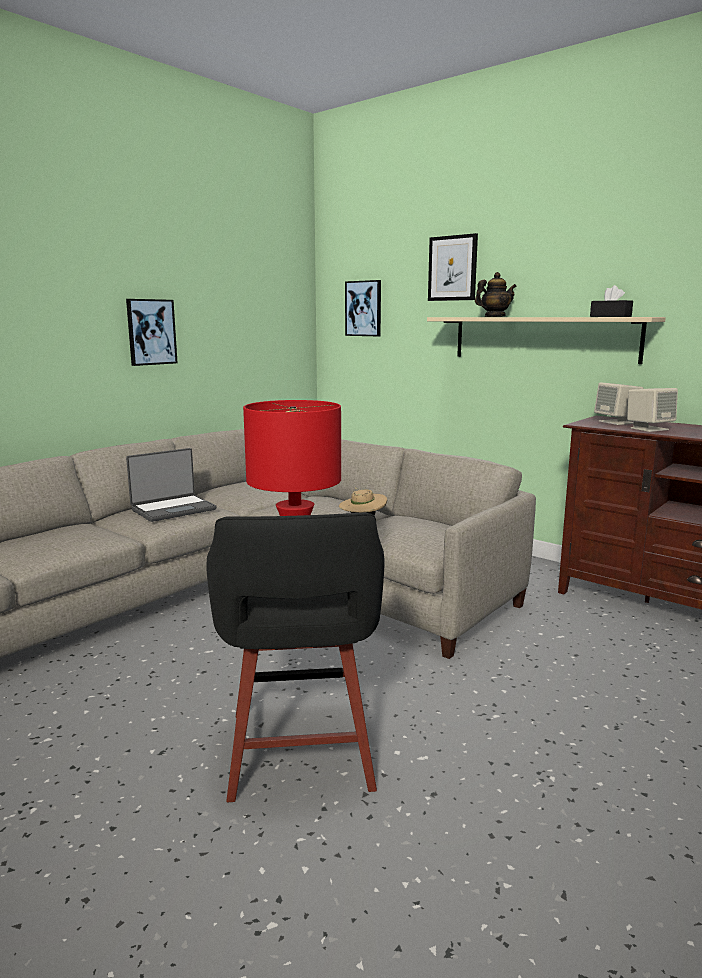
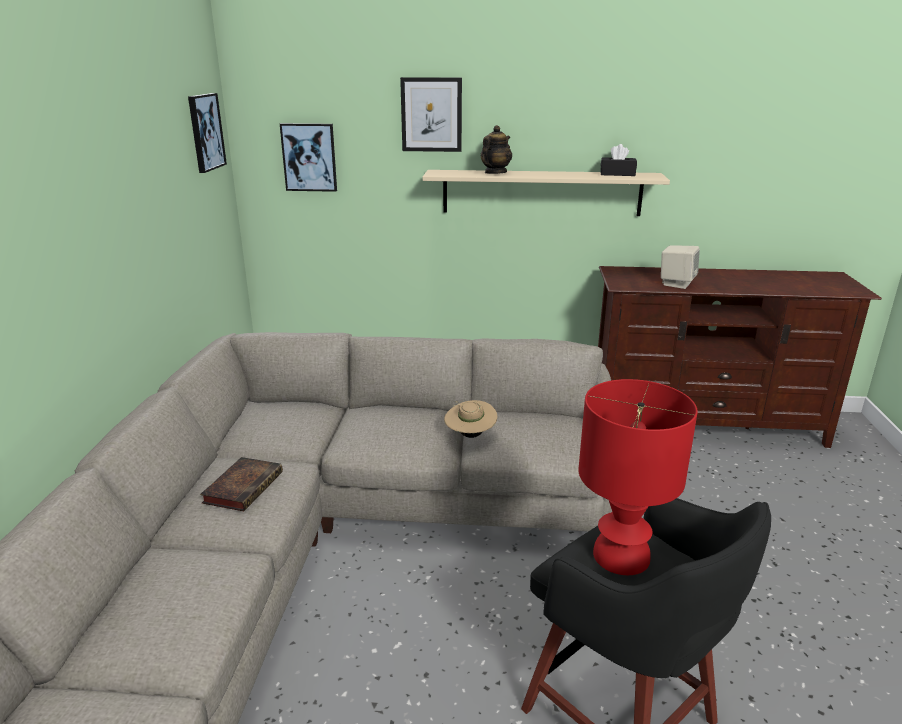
camera: 35 degrees left, 10 degrees up
(151, 332) = (103, 243): picture -> picture (205, 132)
(173, 509) = (244, 486): laptop -> book
(616, 422) = (637, 276): beige speaker -> none

